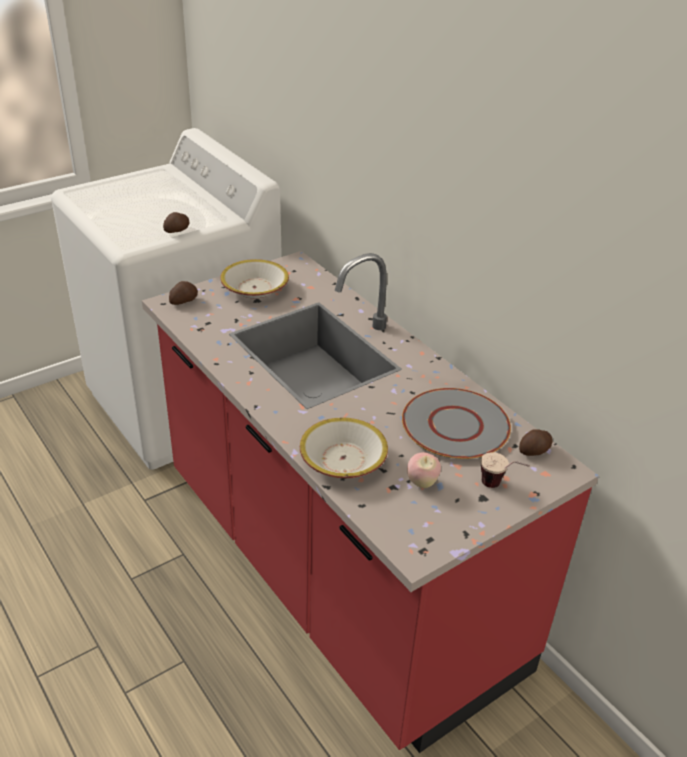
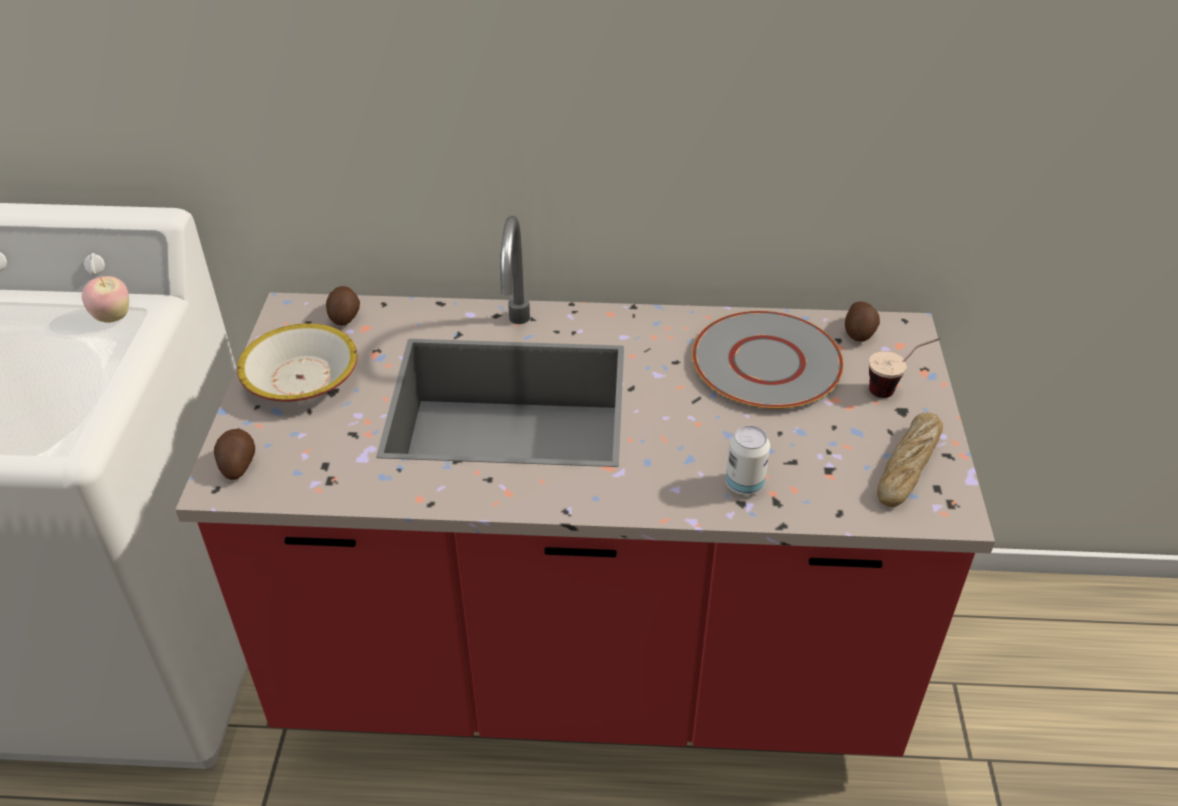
camera: 50 degrees left, 5 degrees up
(177, 230) = (99, 371): potato -> potato (345, 315)
(343, 459) = (744, 484): bowl -> can
(422, 482) = (840, 442): apple -> apple (113, 317)
(434, 519) = (908, 466): none -> bread

